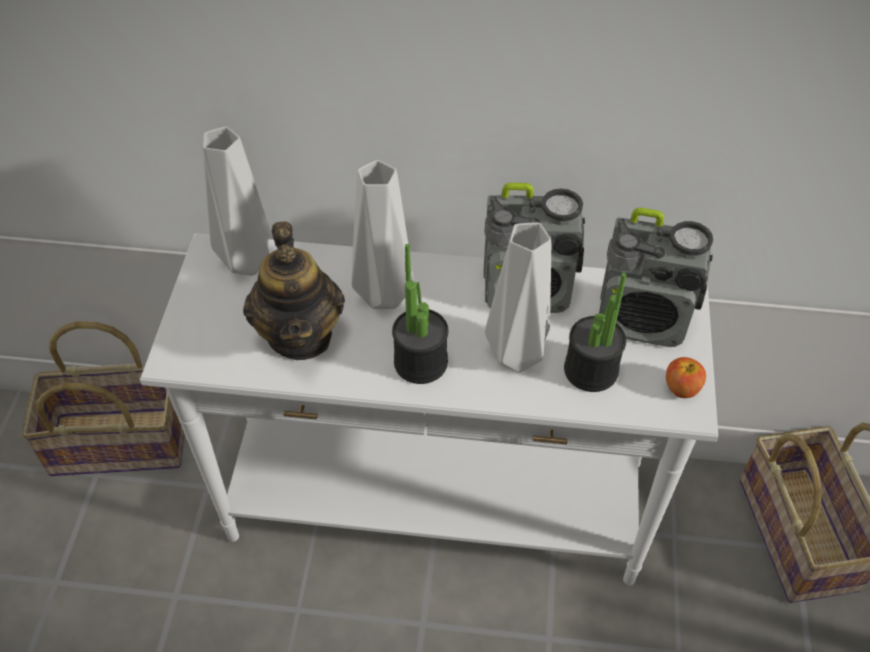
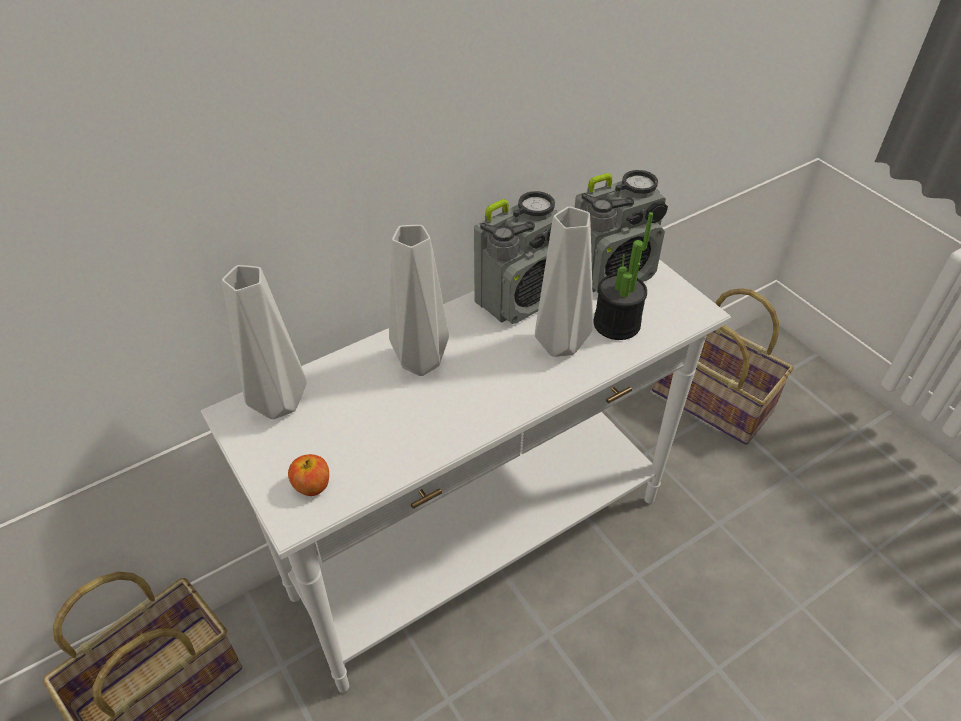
camera: 40 degrees left, 5 degrees down
(300, 335) = (385, 429): teapot -> none
(420, 362) = (499, 390): potted plant -> none
(681, 388) = (680, 301): apple -> apple (312, 486)

